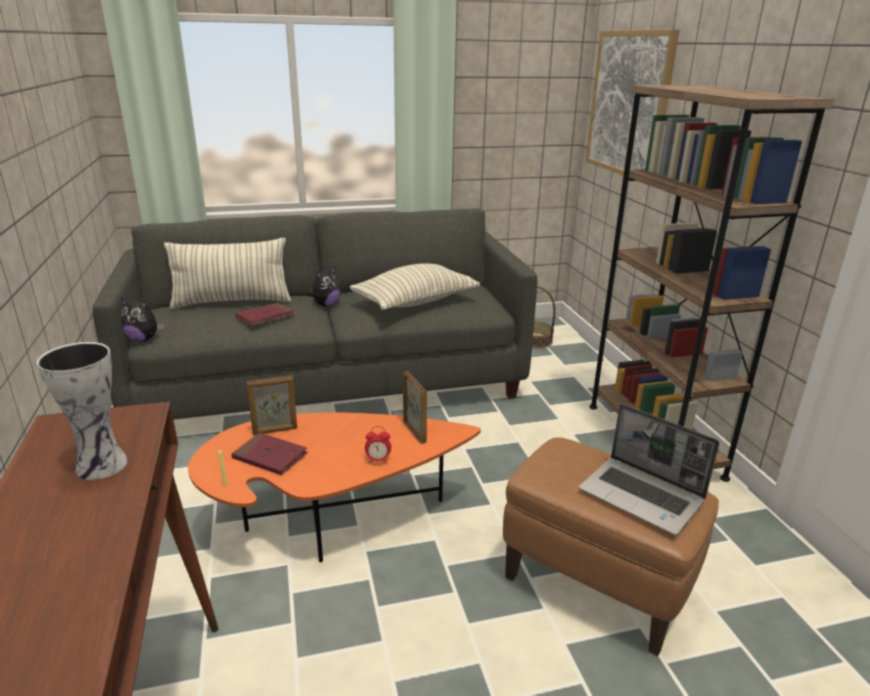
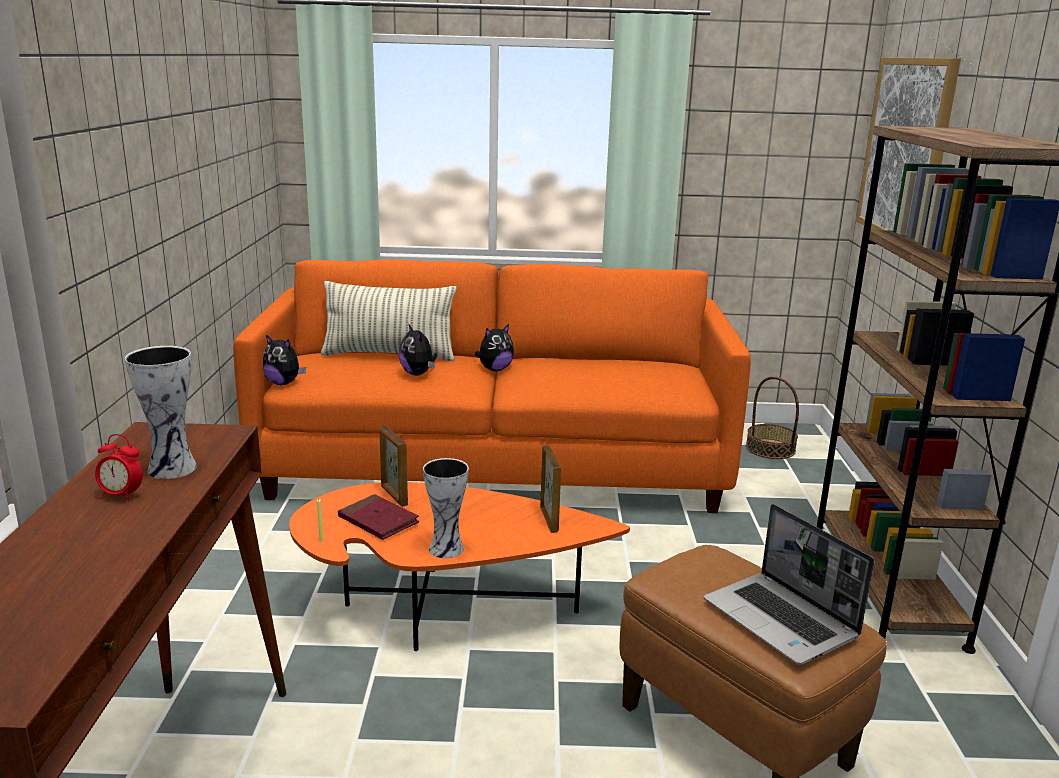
camera: 15 degrees right, 5 degrees down
(265, 317) = (418, 374): red book -> plush toy
(275, 430) = (394, 496): picture frame -> picture frame turned 60 degrees clockwise
(331, 382) = (495, 465): grey sofa -> orange sofa
(341, 473) = (448, 548): none -> vase
(378, 460) = (494, 542): alarm clock -> alarm clock (122, 496)
(415, 302) = (598, 376): pillow -> none

